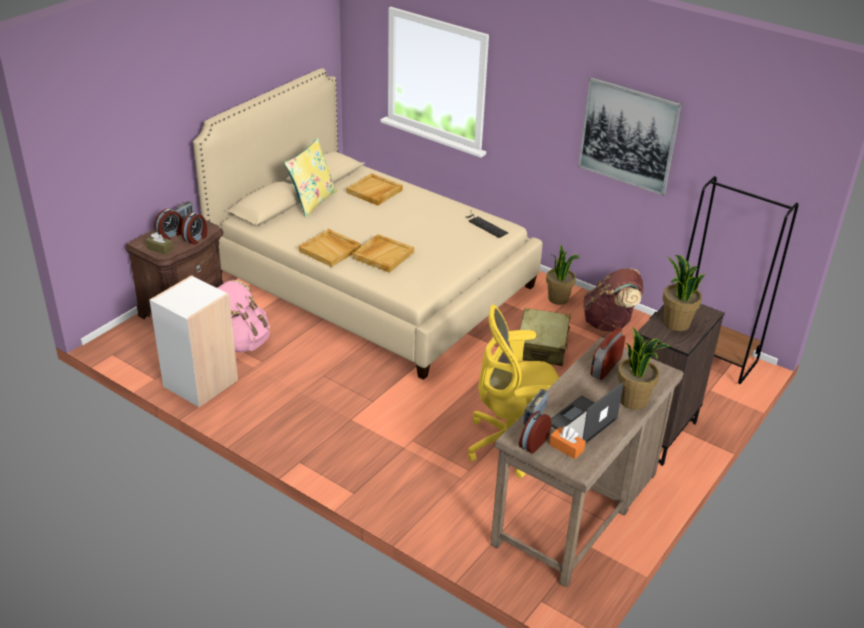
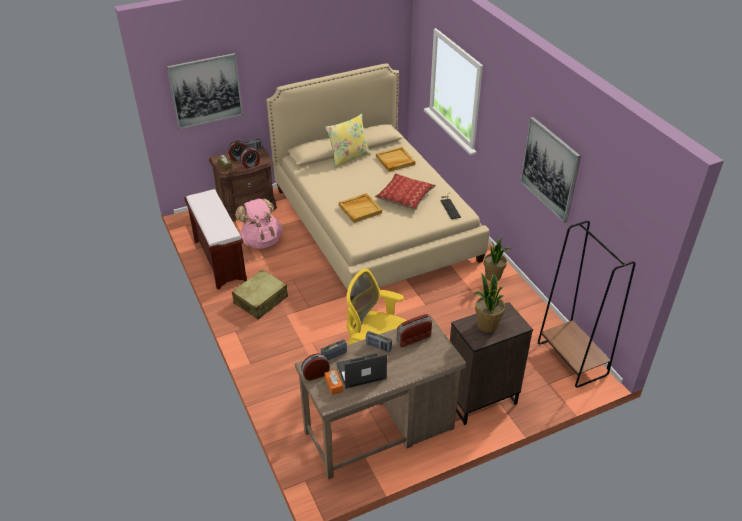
camera: 30 degrees right, 5 degrees up
(115, 142) = (205, 91): none -> picture
(200, 383) = (219, 259): bookcase -> brown bench
(330, 250) = (331, 195): beige tray -> none
(423, 227) = (405, 196): none -> pillow
(542, 346) = (452, 307): beige suitcase -> beige suitcase (261, 300)
(575, 388) = (378, 347): none -> radio
(609, 323) = (515, 307): brown backpack -> none
(633, 400) = (410, 370): potted plant -> none

